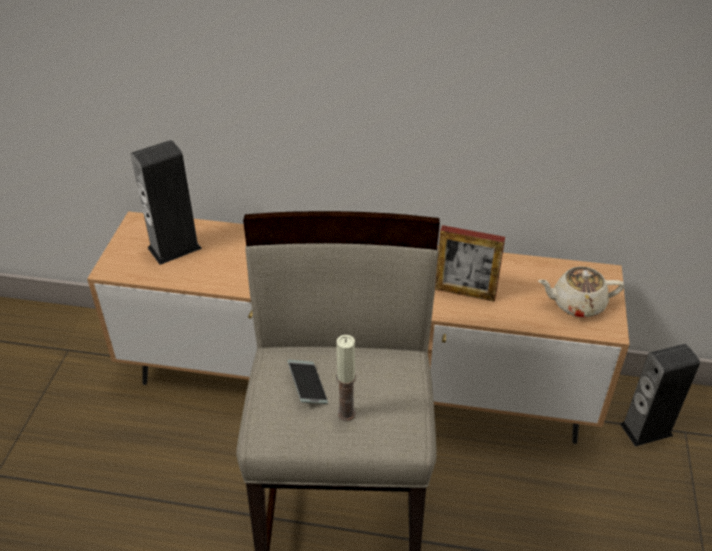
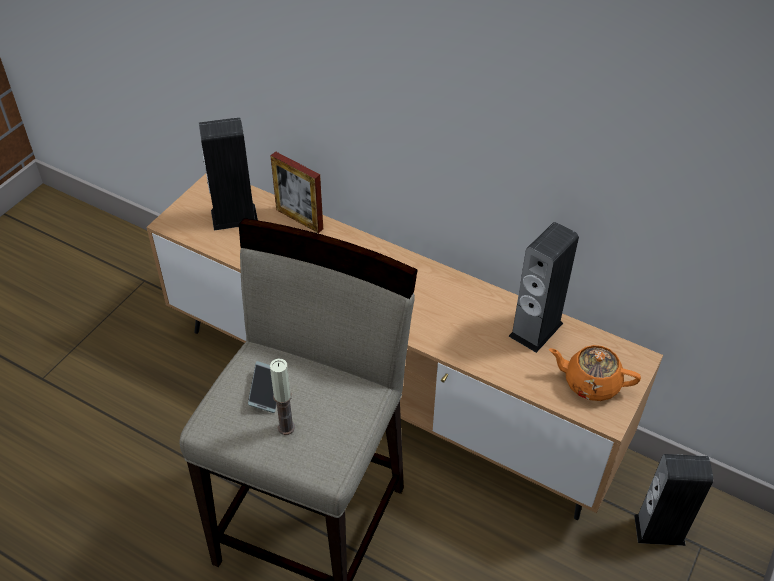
camera: 20 degrees right, 5 degrees up
(465, 292) = (483, 338): picture frame -> picture frame (299, 219)
(506, 273) = (535, 329): none -> speaker
(576, 304) = (590, 383): beige teapot -> orange teapot

